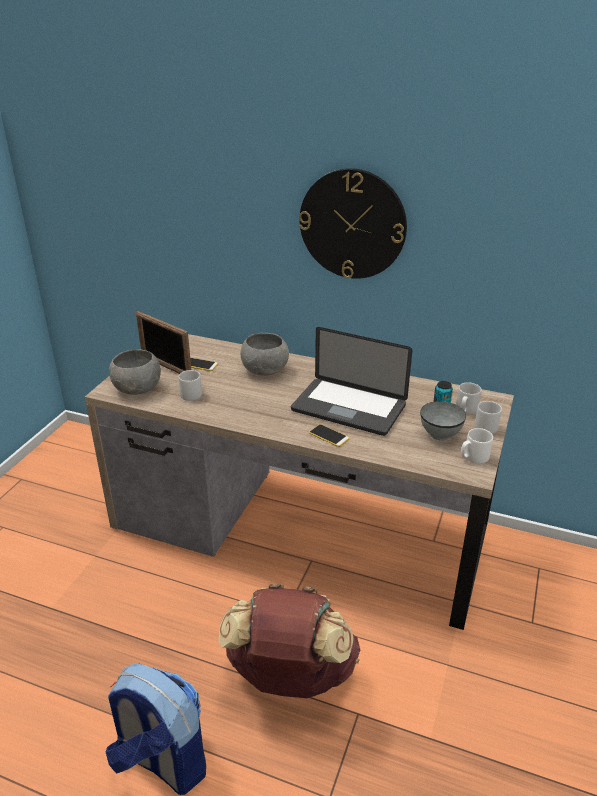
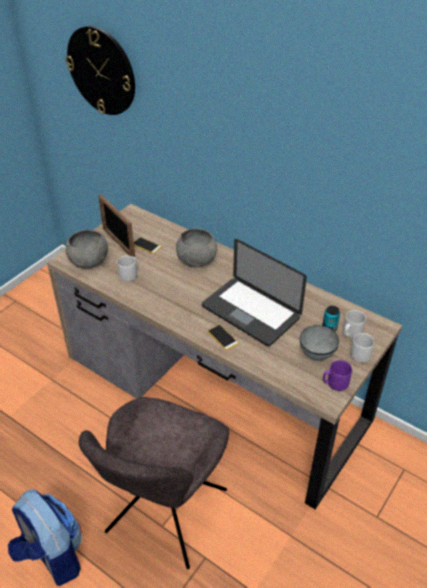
camera: 15 degrees right, 10 degrees up
(290, 676) = (164, 514): brown backpack -> grey chair
(352, 224) = (278, 153): wall clock -> wall clock (101, 71)
(473, 457) = (335, 383): white mug -> purple mug

